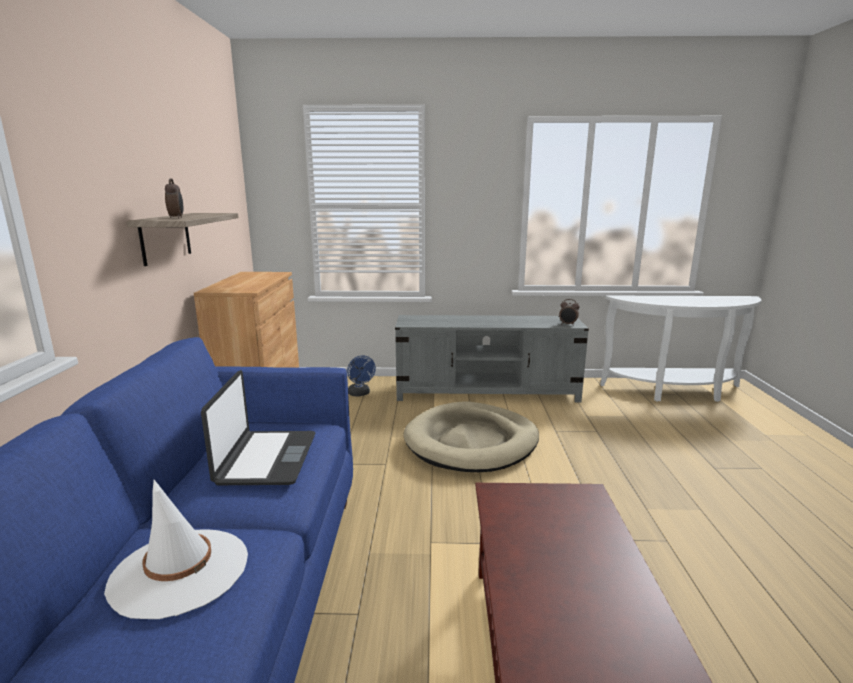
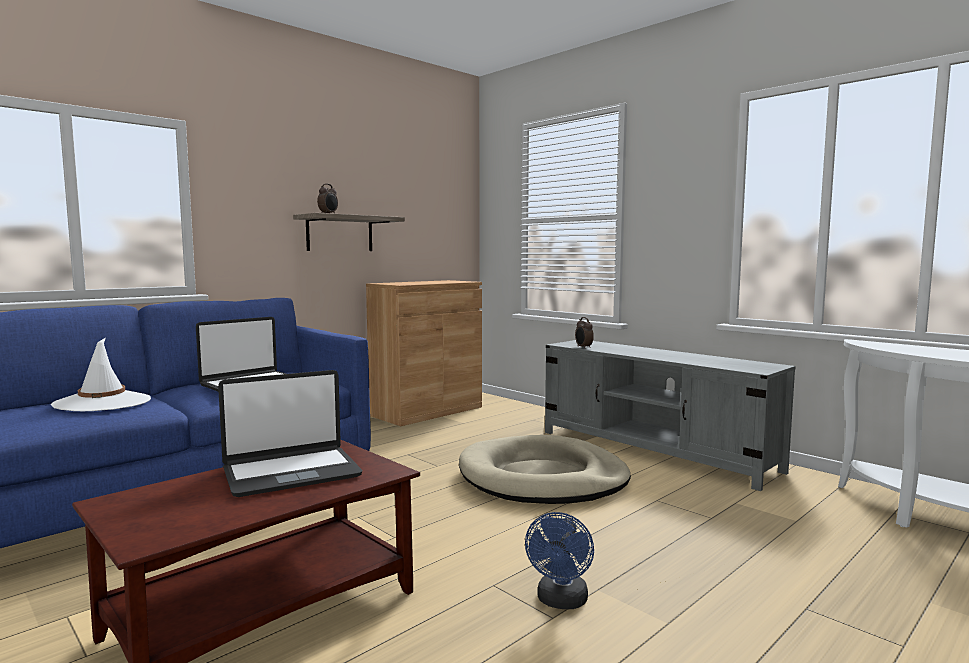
camera: 45 degrees right, 10 degrees down
(360, 394) = (524, 420): blue fan -> blue fan (561, 601)
(546, 534) = (291, 472): none -> laptop
(568, 324) = (748, 369): alarm clock -> alarm clock (583, 347)

